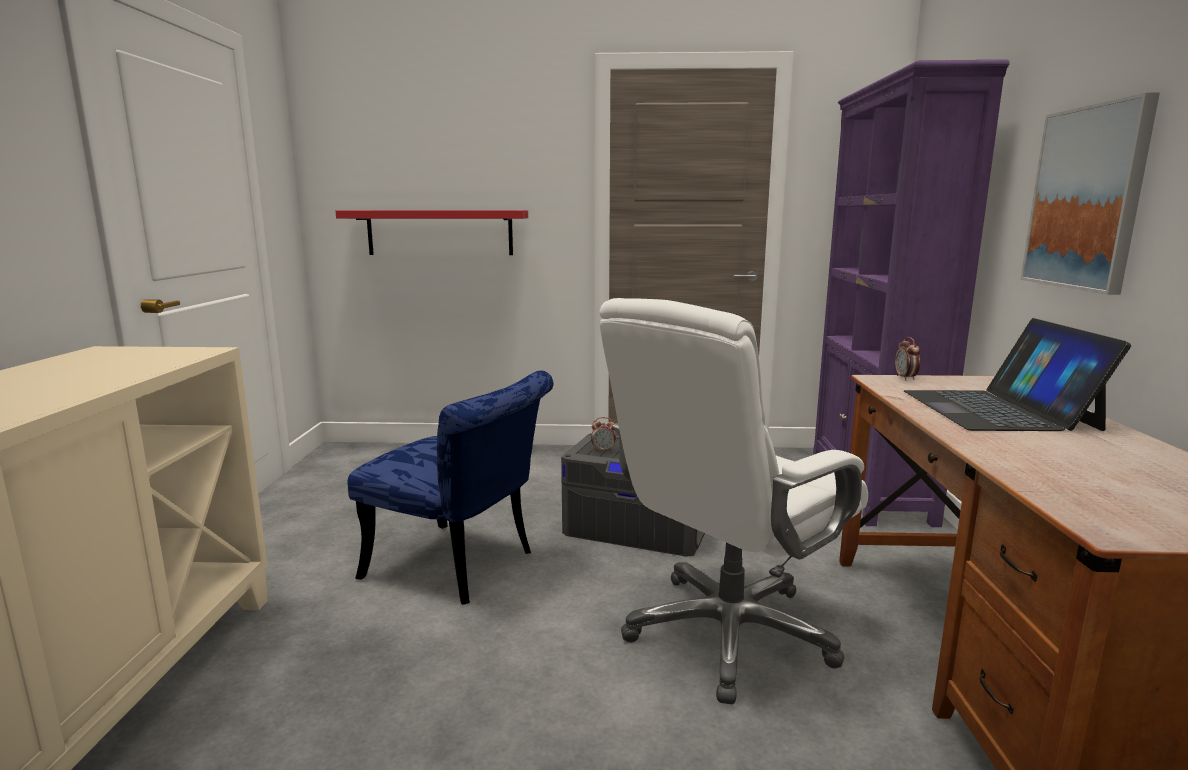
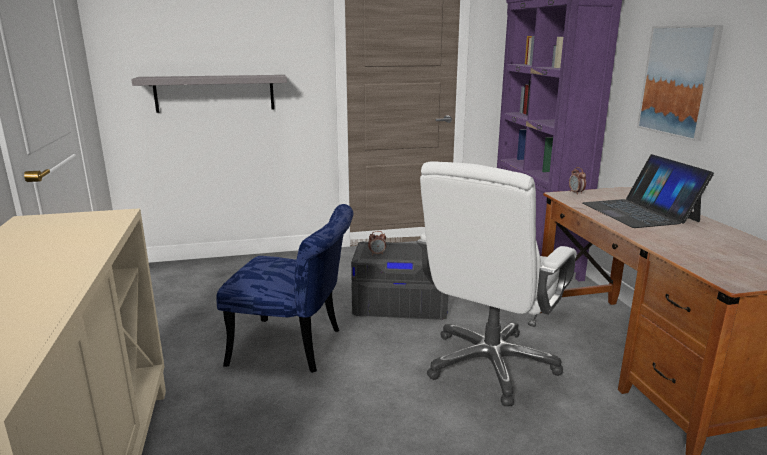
camera: 15 degrees left, 5 degrees up
(440, 232) = (214, 93): red shelf -> grey shelf

